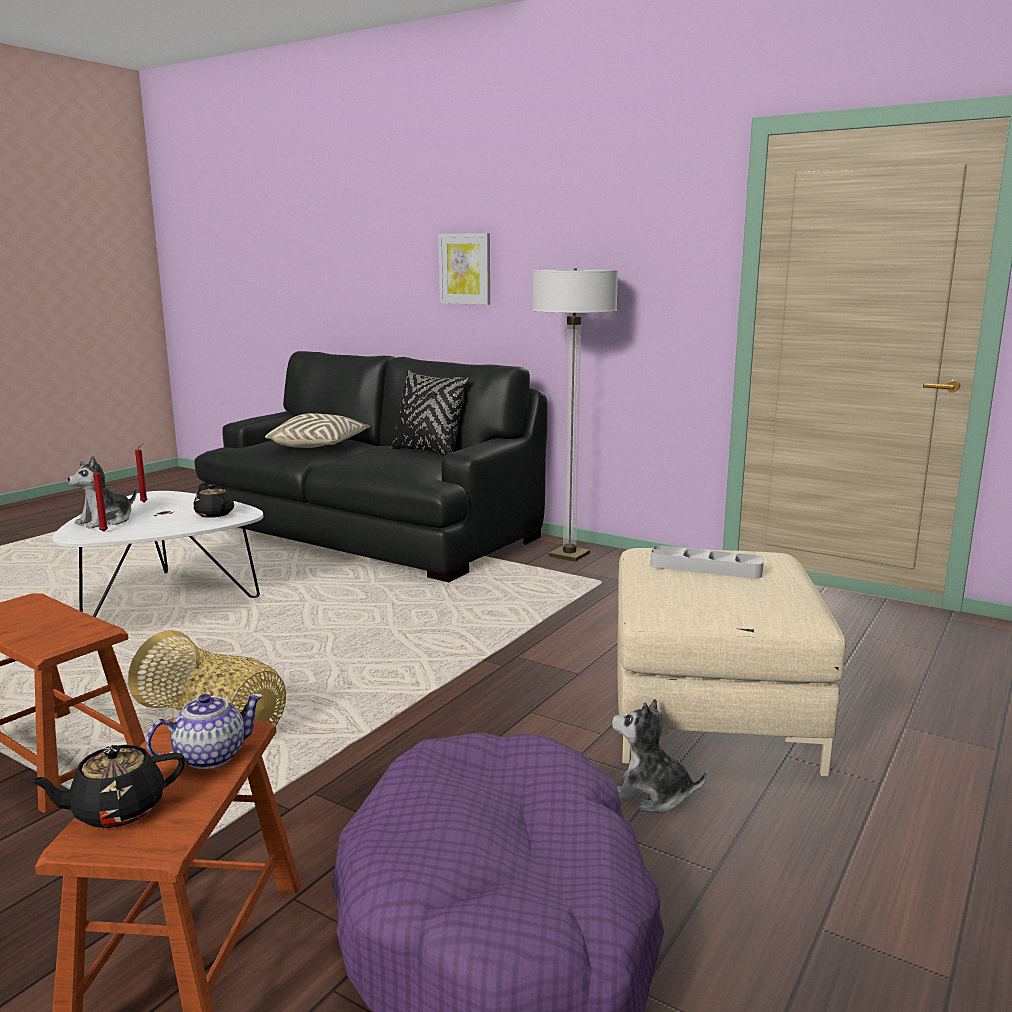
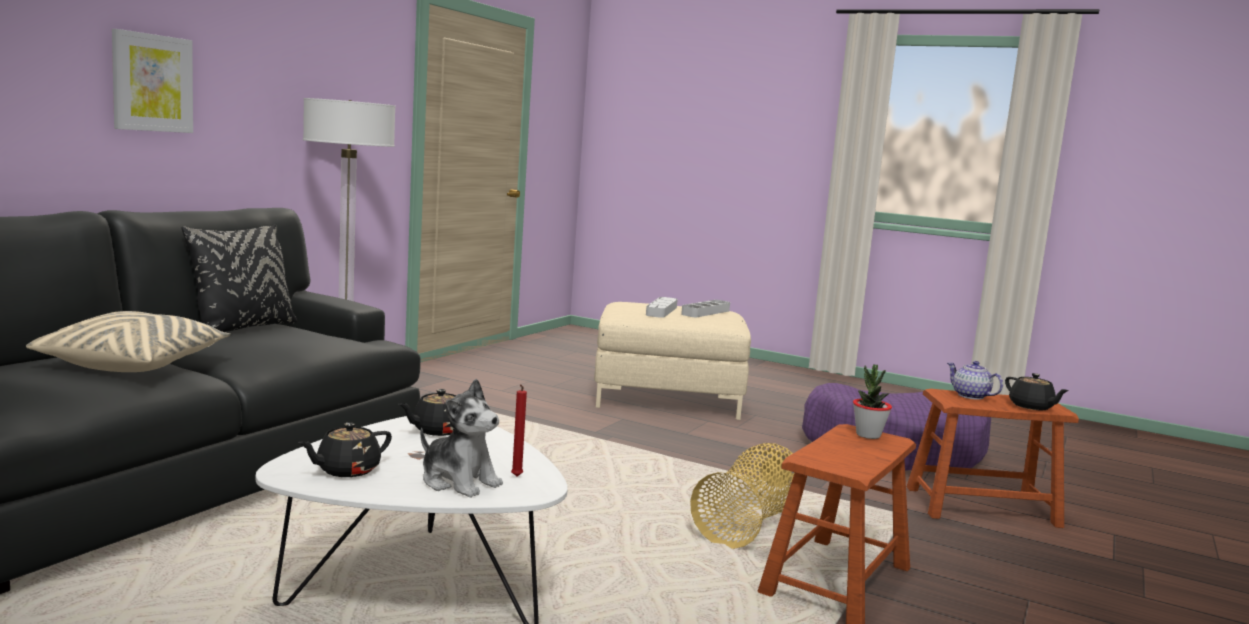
camera: 95 degrees left, 5 degrees down
(71, 636) = (868, 435): none -> potted plant
(145, 502) = (346, 470): red candle -> black teapot
(651, 795) = (769, 418): plush toy -> none
(736, 595) = (705, 312): none -> grey tray

